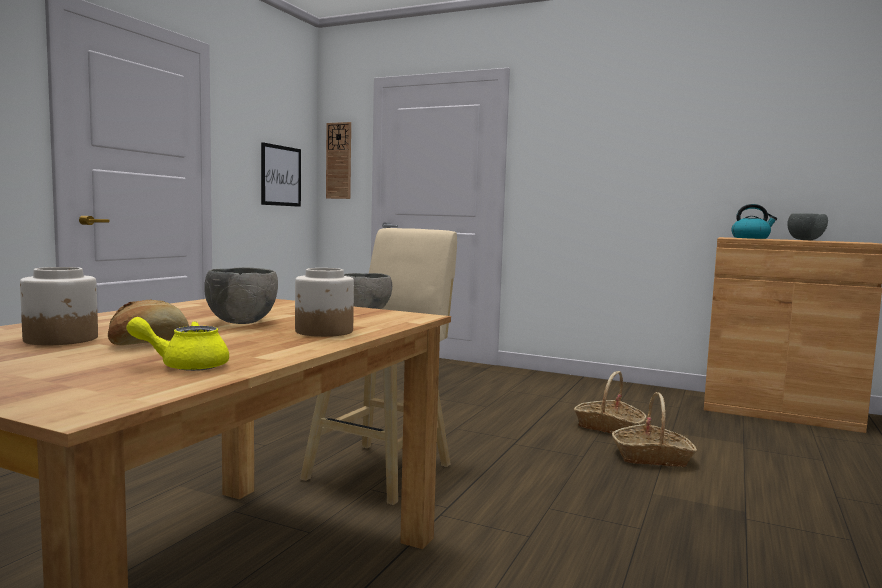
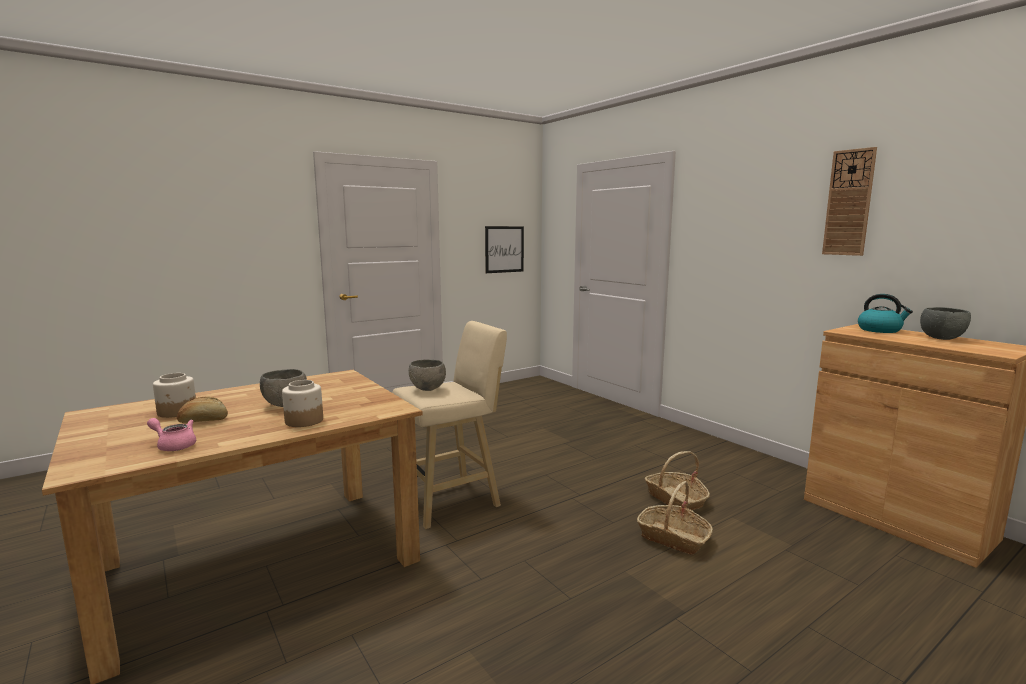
camera: 30 degrees right, 5 degrees up
(185, 365) = (174, 445): yellow teapot -> pink teapot
(339, 161) = (554, 233): wall clock -> wall clock (849, 203)

